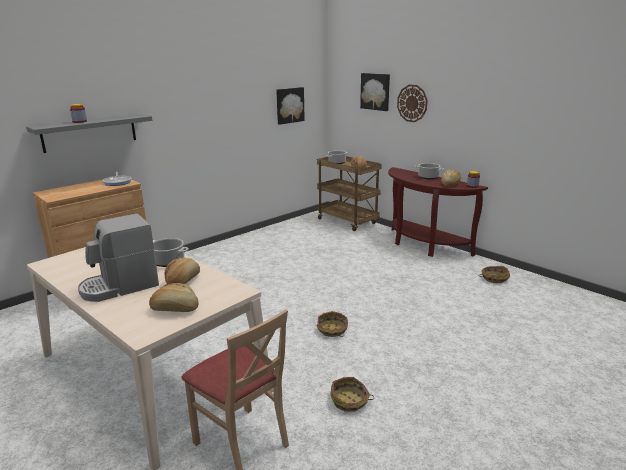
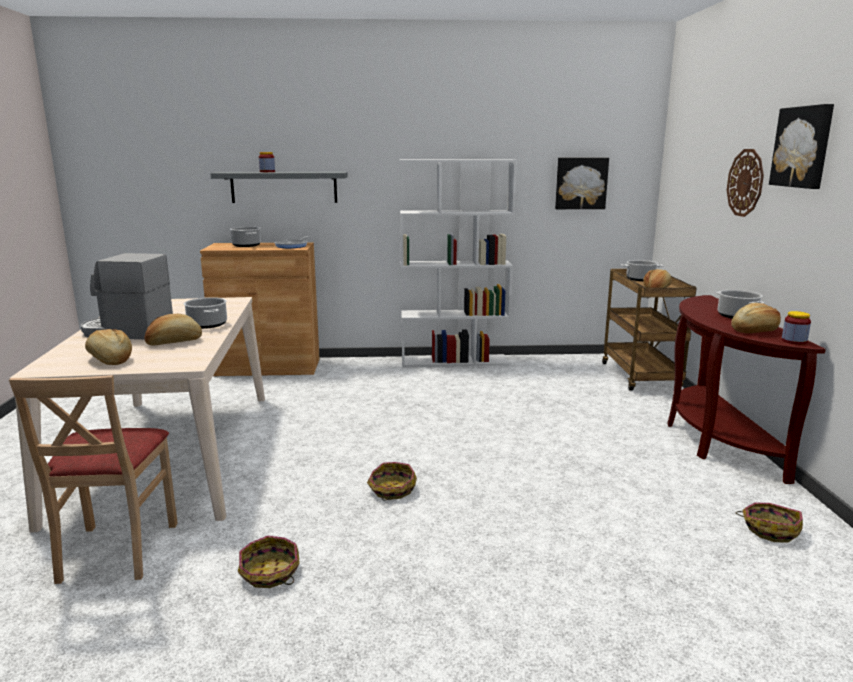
camera: 40 degrees right, 5 degrees down
(76, 189) = (247, 245): none -> cooking pot
(235, 241) = (455, 361): none -> white bookcase
(375, 91) = (707, 165): picture -> picture (803, 147)

